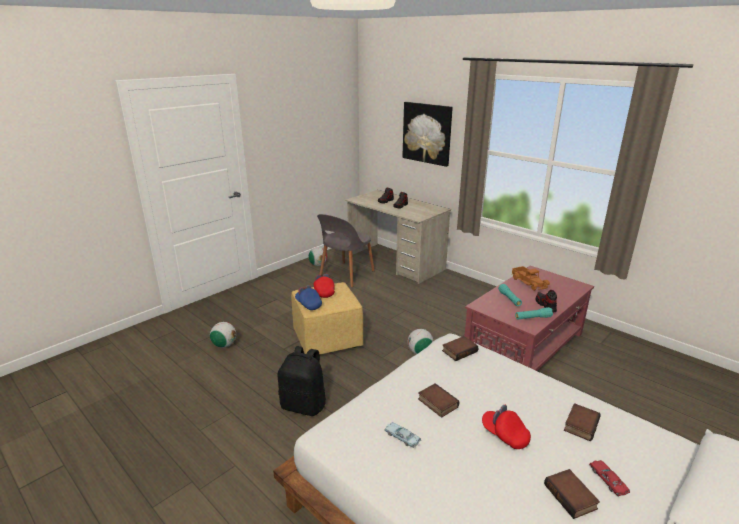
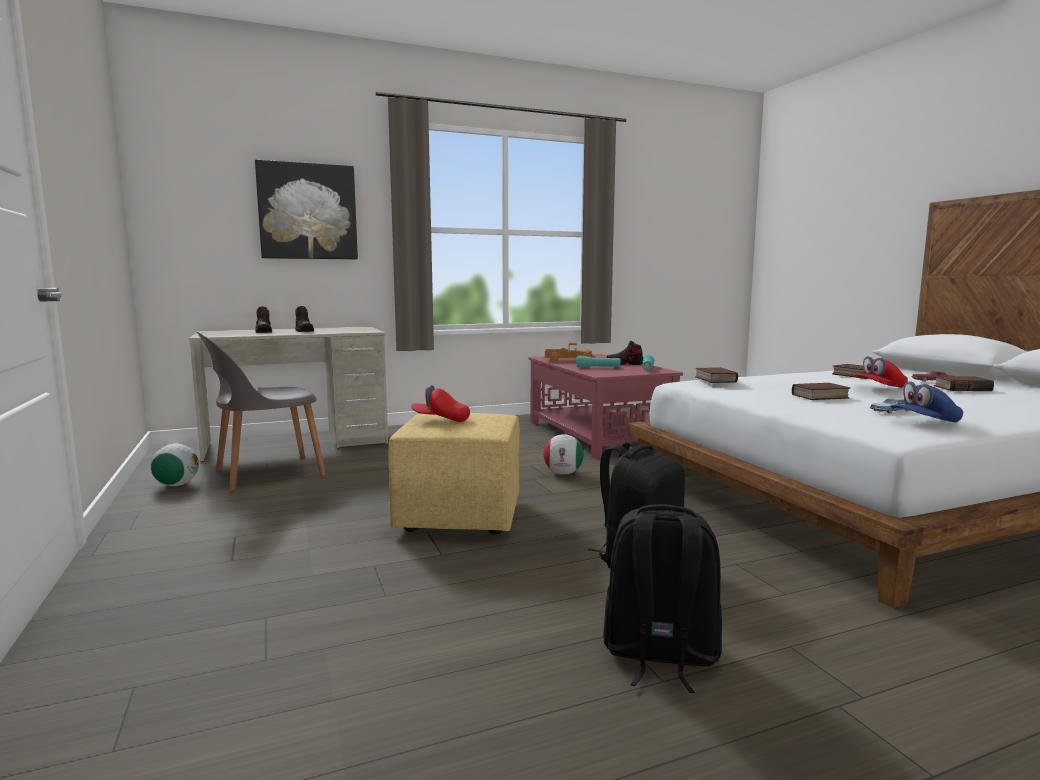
camera: 65 degrees left, 15 degrees down
(217, 426) = (659, 654): none -> black backpack
(224, 345) = (339, 615): football -> none
(308, 304) = (471, 430): blue cap -> blue cap (924, 422)
(346, 275) = (266, 473): grey chair -> grey chair turned 90 degrees clockwise

